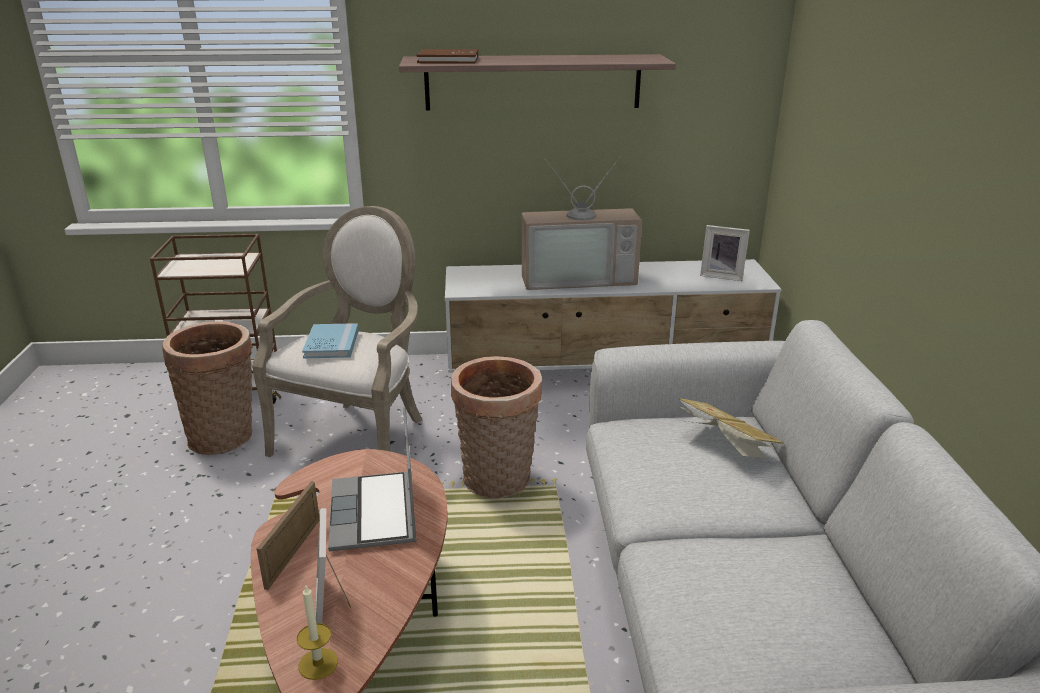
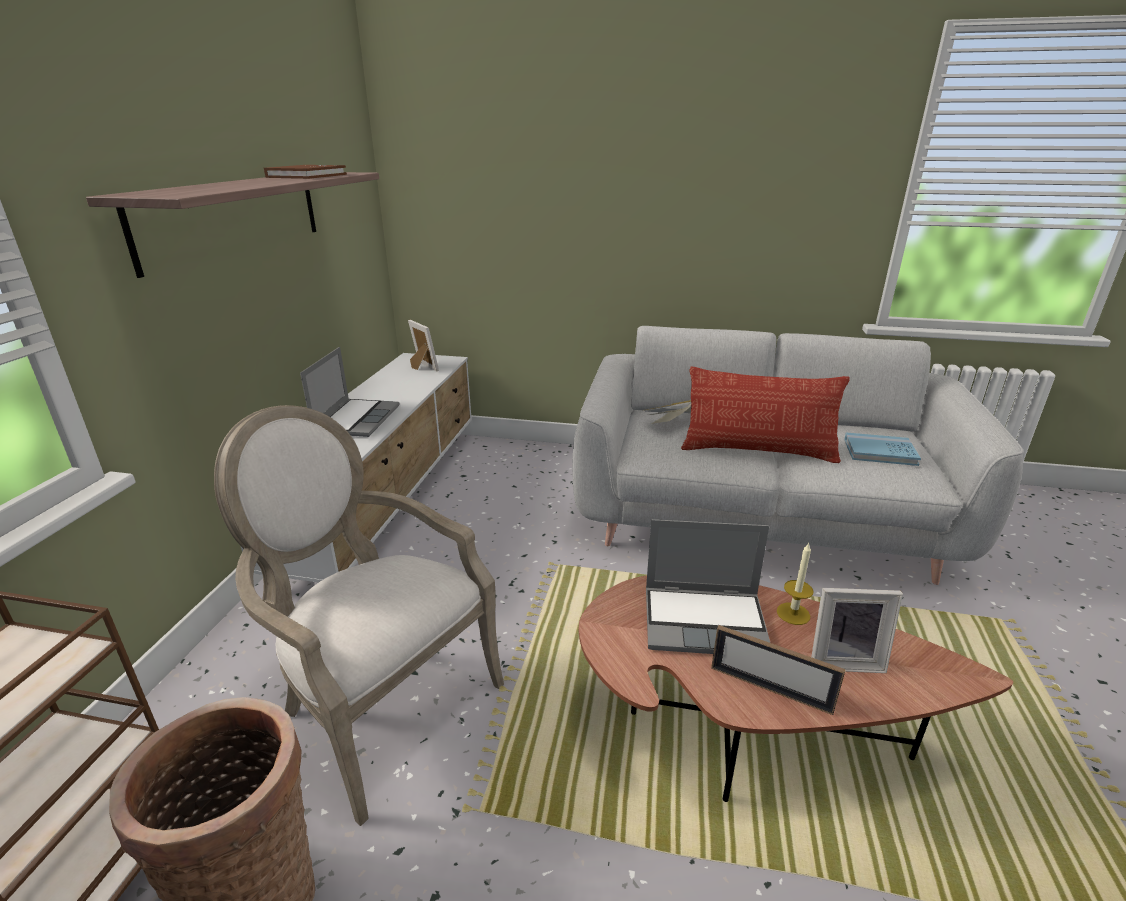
camera: 75 degrees left, 0 degrees up
(318, 664) = (927, 673): candle -> candle (793, 613)
(331, 344) = (364, 602): blue book -> blue book (880, 452)
(448, 60) = (187, 190): brown book -> brown book (307, 176)
(497, 481) = (536, 599): basket -> none
(578, 277) = (356, 419): television -> laptop
(687, 511) = (758, 451): none -> pillow
(722, 275) = (422, 368): picture frame -> picture frame turned 75 degrees counterclockwise

